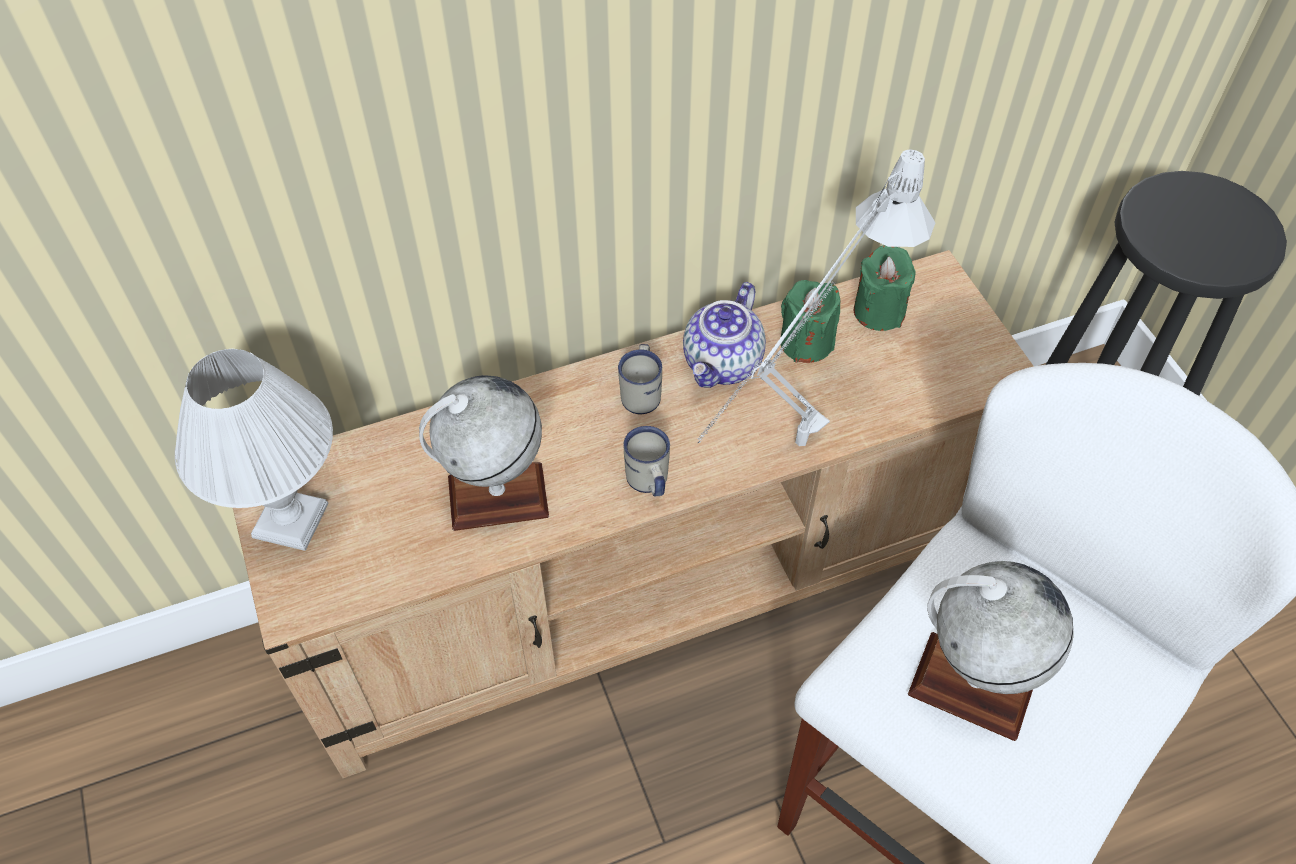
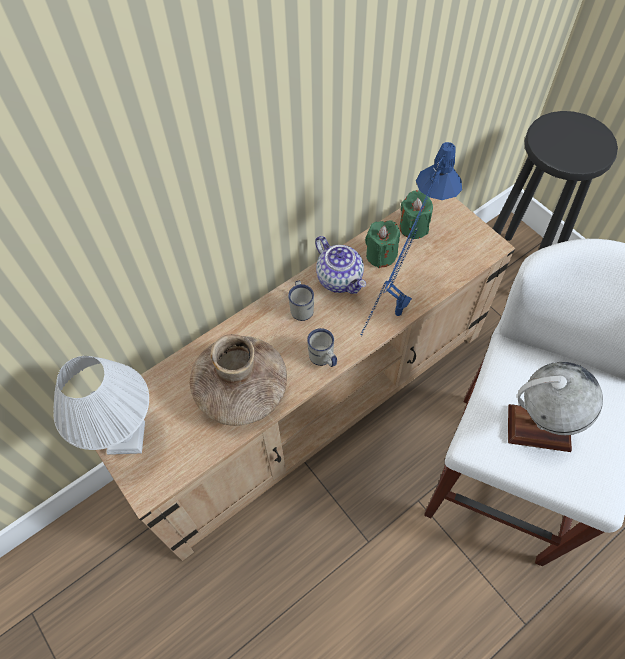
camera: 15 degrees left, 5 degrees up
(497, 497) = (241, 390): globe -> brown vase
(723, 363) = (340, 279): teapot -> teapot turned 45 degrees counterclockwise
(788, 455) = (393, 322): grey table lamp -> blue table lamp

